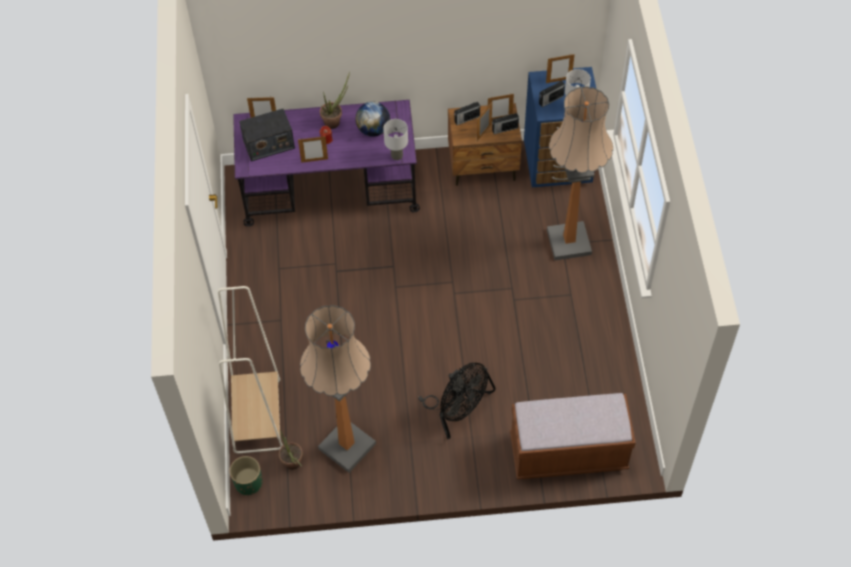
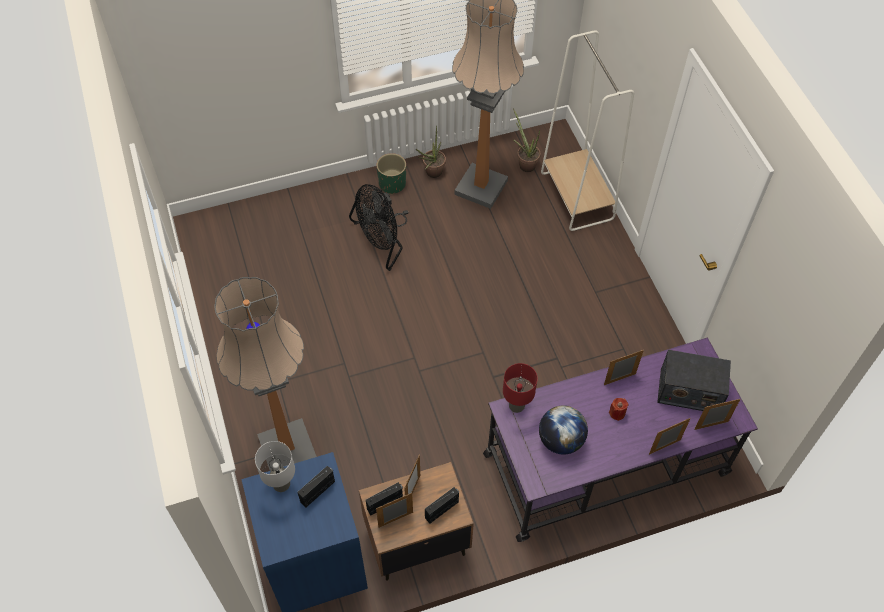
camera: 165 degrees right, 0 degrees up
(248, 483) = (560, 143): green planter -> green planter (392, 184)
(268, 144) = (689, 391): radio -> radio turned 135 degrees counterclockwise
(335, 121) = (617, 444): potted plant -> potted plant (431, 174)
(396, 156) = (517, 406): white table lamp -> red table lamp
(457, 409) = (383, 238): black fan -> black fan turned 60 degrees counterclockwise
(558, 80) = (310, 529): picture frame -> picture frame (664, 447)
(568, 453) = (264, 218): brown bench -> none

